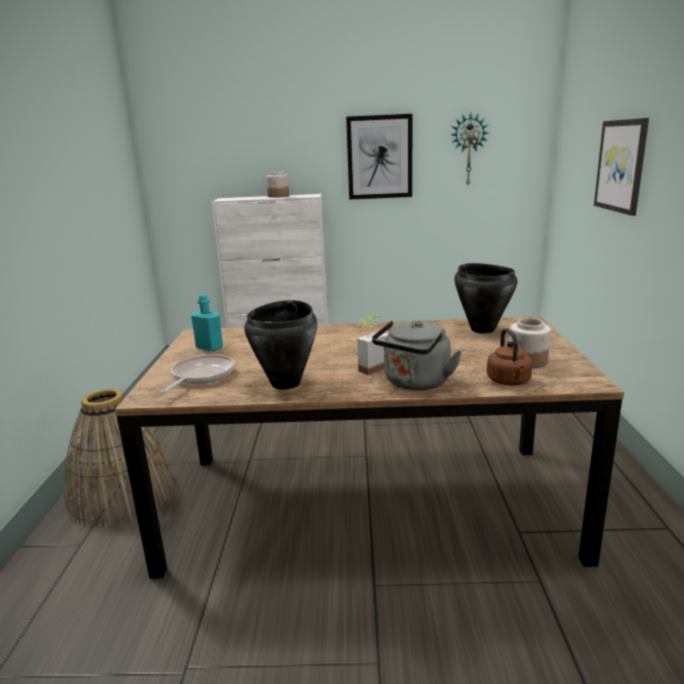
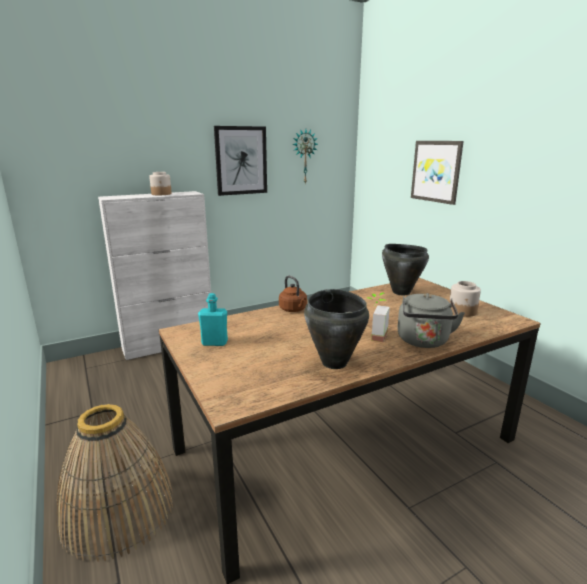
camera: 30 degrees left, 0 degrees up
(201, 376) = (250, 372): frying pan -> none
(509, 382) = (475, 328): brown kettle -> brown kettle (293, 310)

